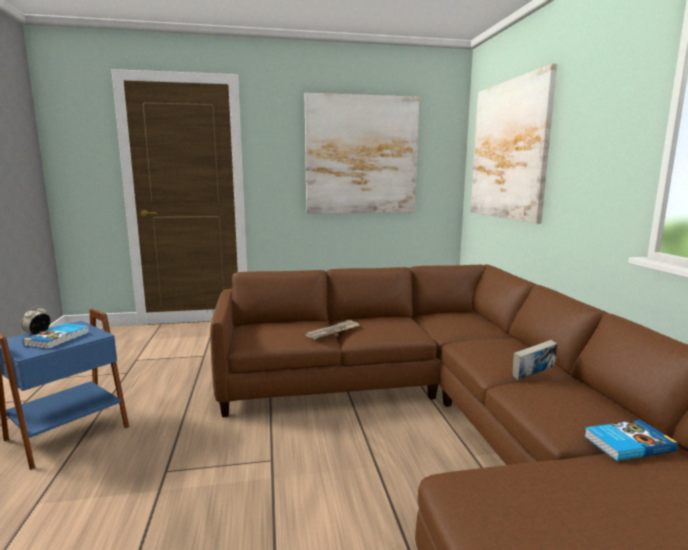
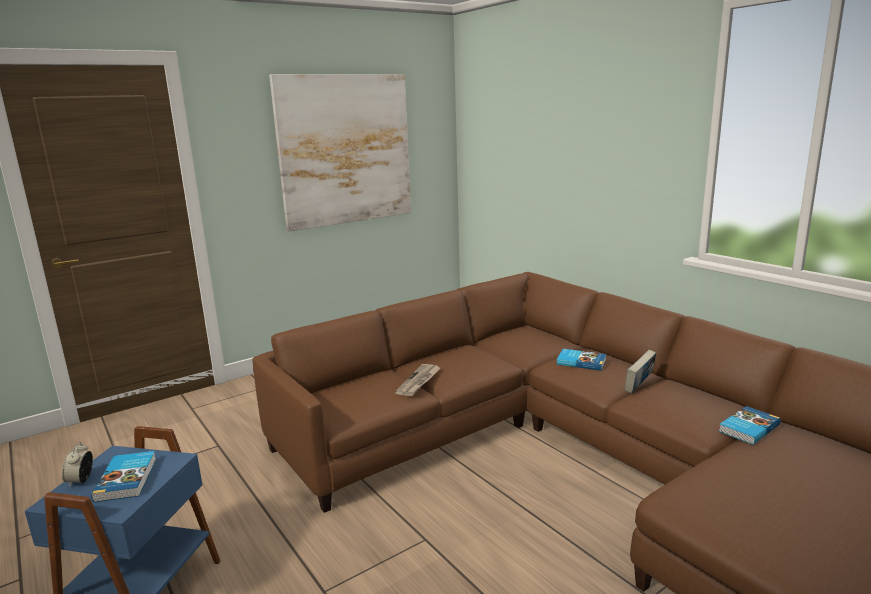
camera: 25 degrees left, 5 degrees up
(492, 345) = (581, 362): none -> book
(508, 150) = (522, 142): picture -> none

